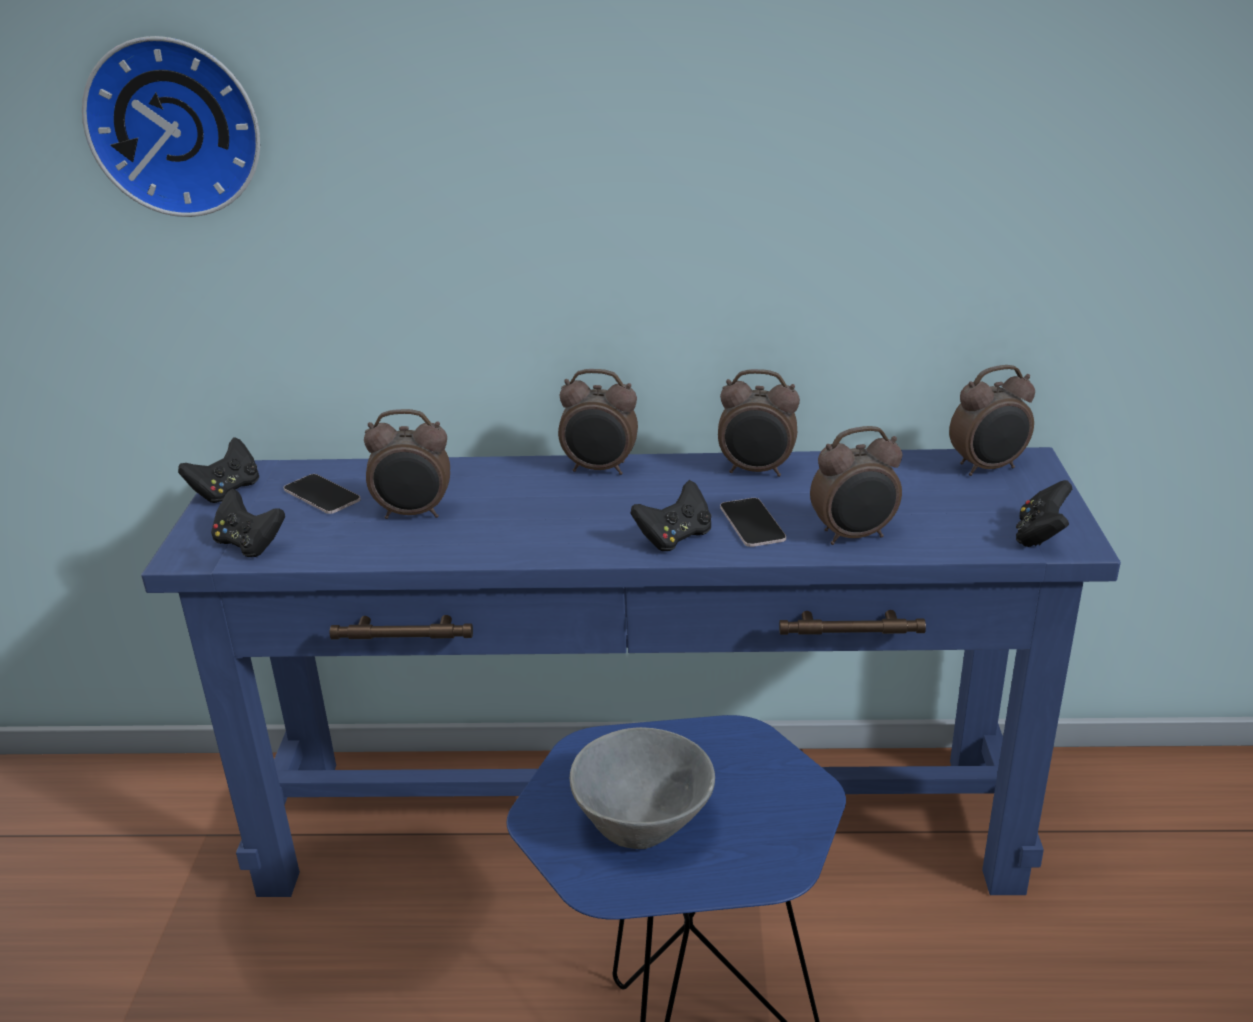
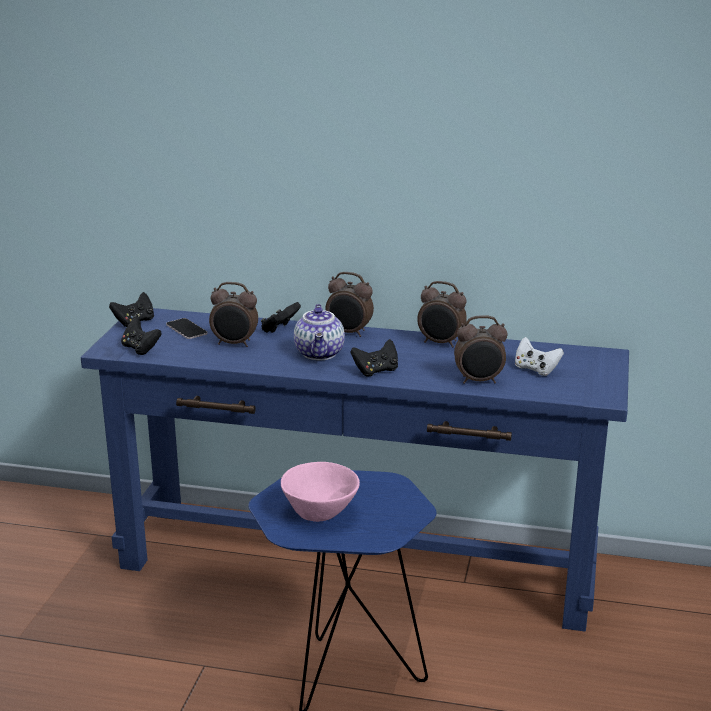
camera: 10 degrees right, 5 degrees down
(176, 126) = (134, 115): wall clock -> none
(568, 516) = (320, 354): none -> teapot
(646, 826) = (321, 513): grey bowl -> pink bowl
(752, 523) = (424, 369): phone -> none
(933, 502) = (536, 369): none -> white game controller
(988, 468) = (581, 356): alarm clock -> none
(1040, 535) = (588, 392): black game controller -> black game controller (280, 329)

